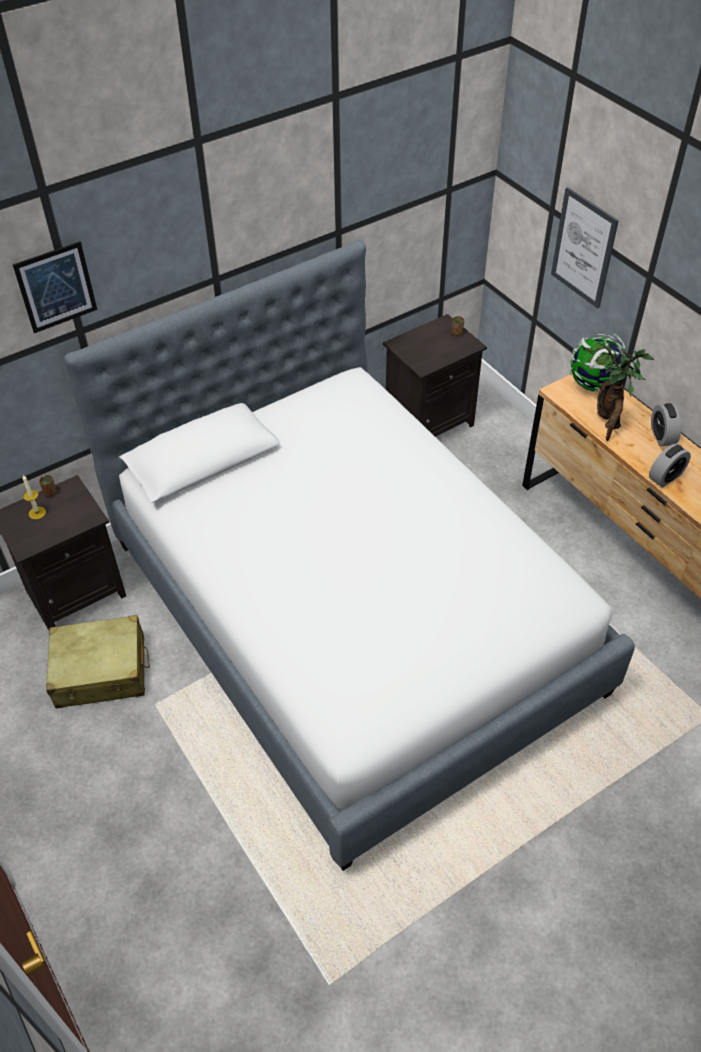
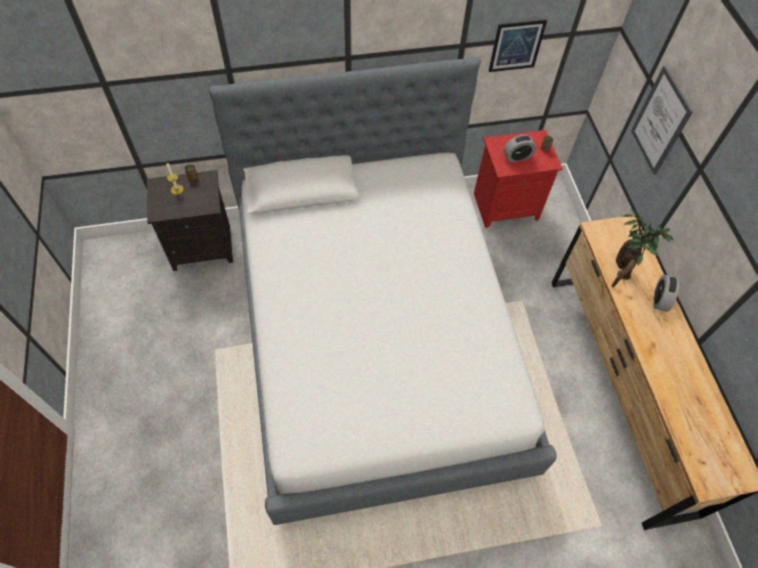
camera: 20 degrees right, 10 degrees up
(56, 287) = (209, 34): picture -> picture (516, 46)
(101, 671) = (192, 311): beige suitcase -> none
(429, 422) = (506, 205): black nightstand -> red nightstand
(593, 384) = (626, 233): globe -> none
(665, 477) = (644, 336): alarm clock -> alarm clock (517, 157)

